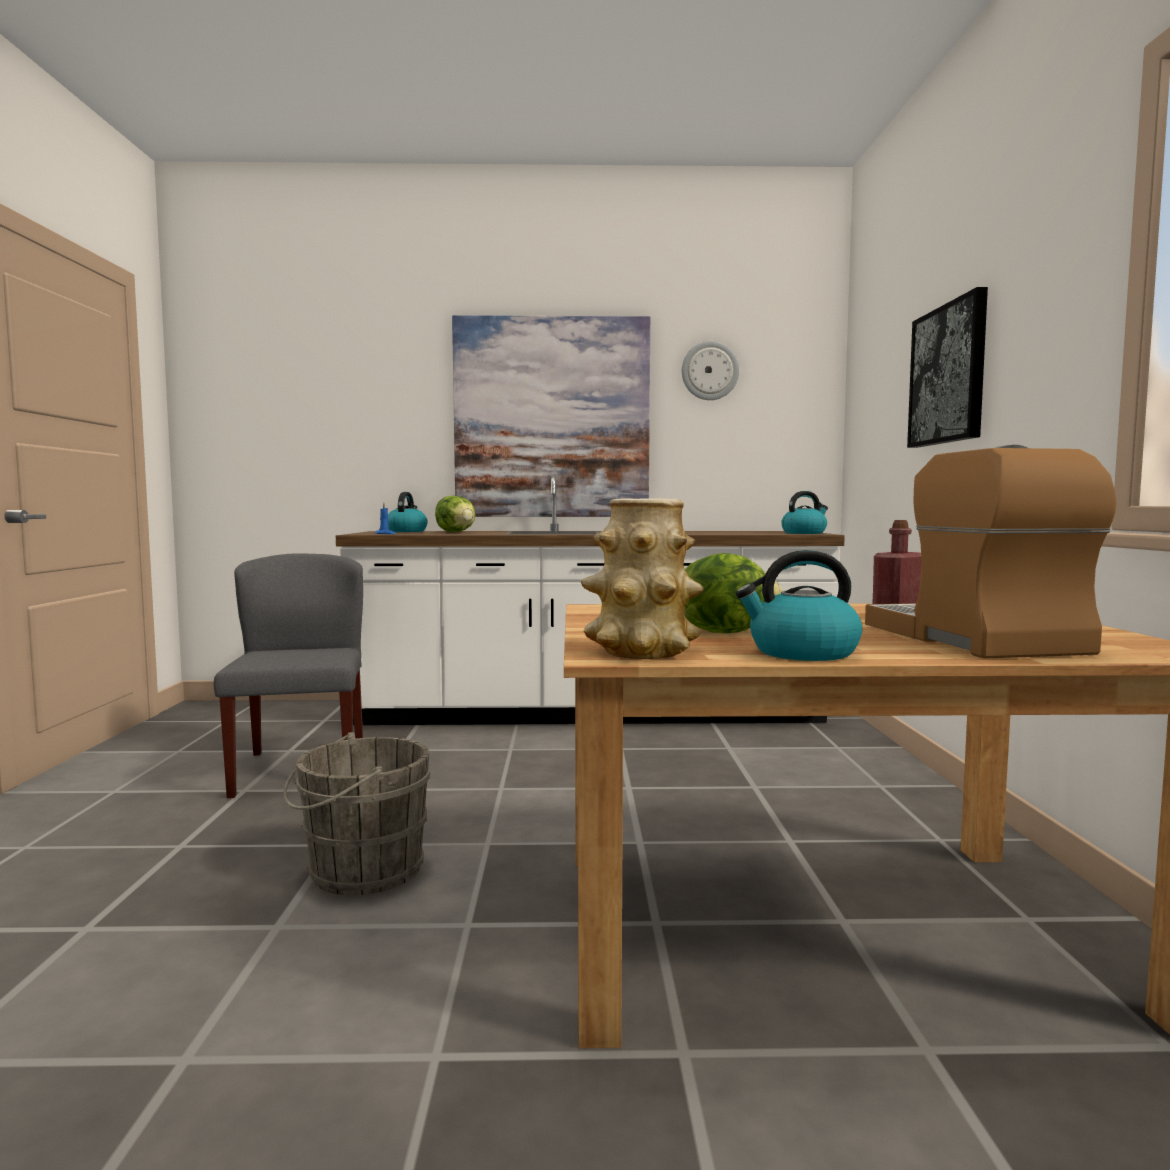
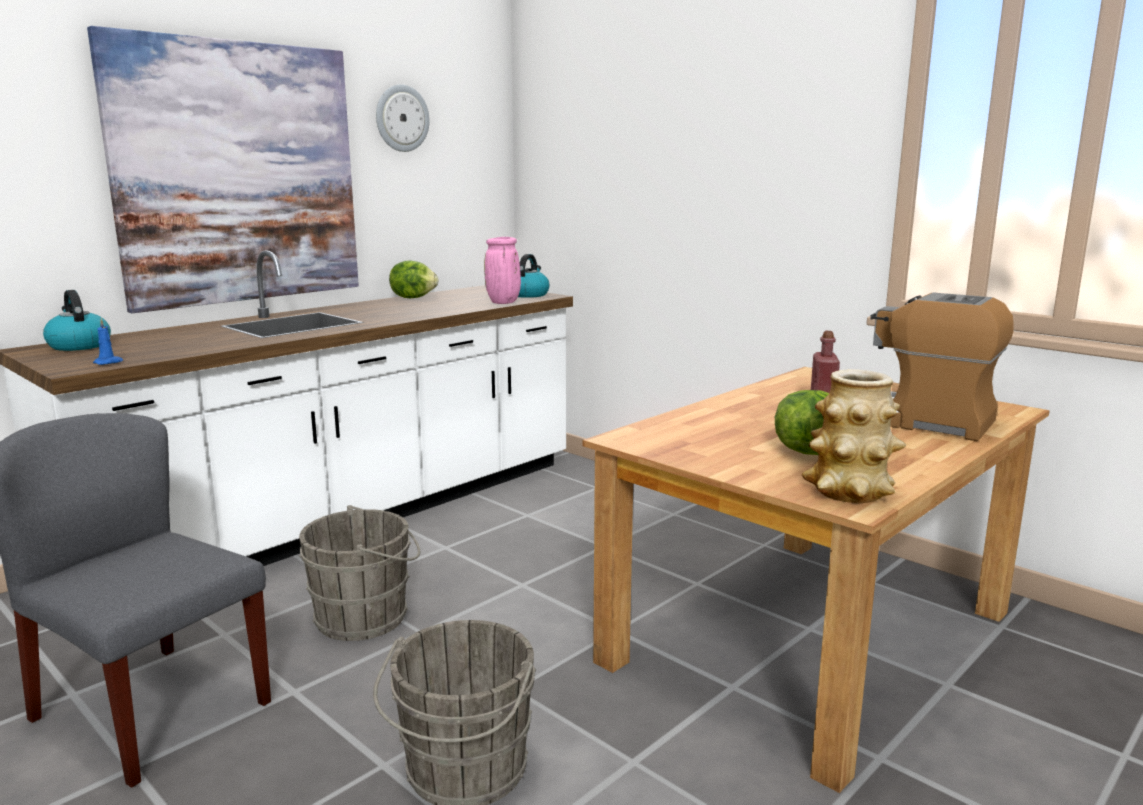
camera: 45 degrees left, 10 degrees up
(456, 532) = (167, 338): lettuce -> lettuce (413, 298)
(488, 769) = (367, 617): none -> grey bucket
(756, 534) = (503, 303): none -> pink vase
(801, 653) = (909, 463): kettle -> none
(948, 375) = (689, 164): picture -> none

